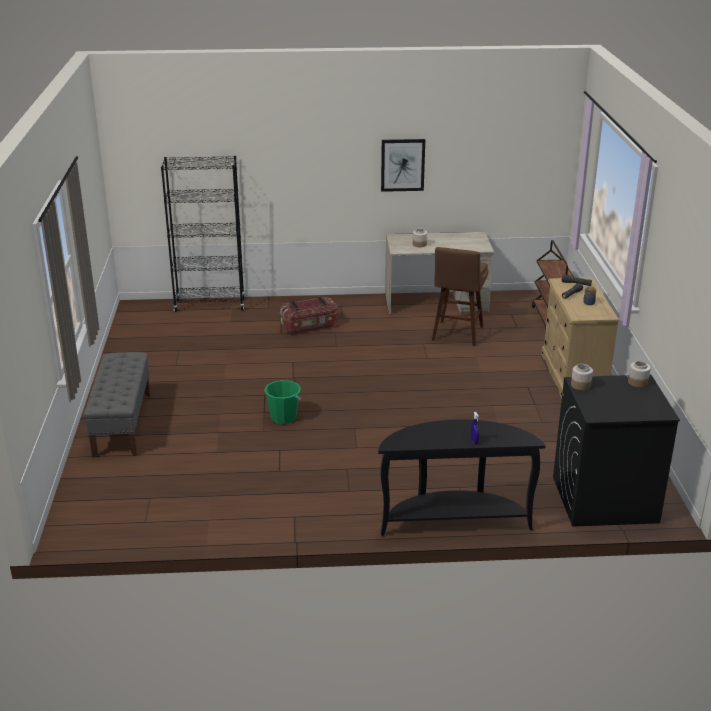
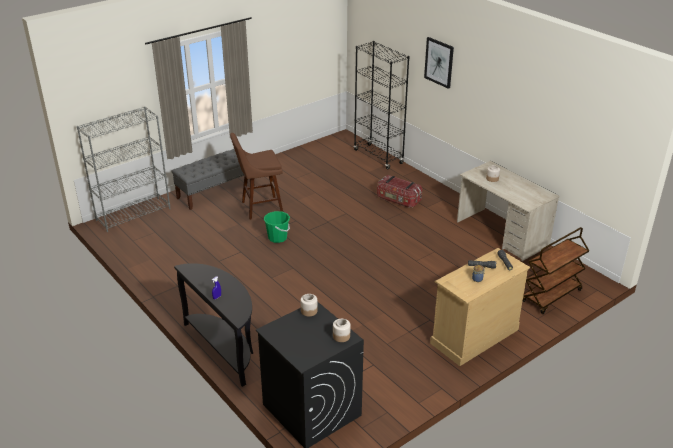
camera: 55 degrees right, 5 degrees up
(80, 502) = (134, 214): none -> grey bookcase
(402, 165) = (509, 109): picture -> picture (439, 62)
(456, 335) = (466, 260): brown stool -> brown stool (259, 208)

